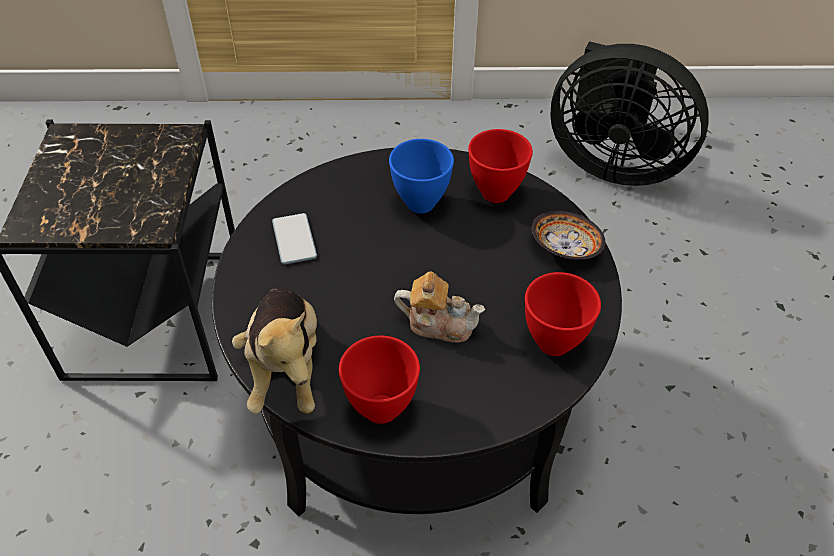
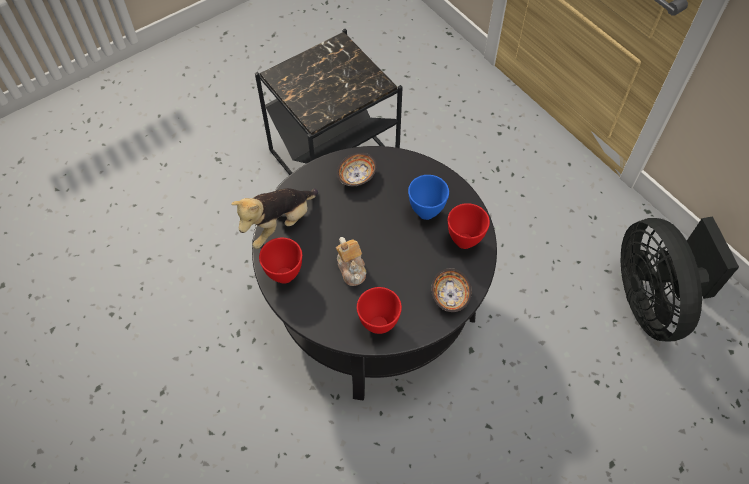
camera: 55 degrees right, 10 degrees up
(294, 239) = (355, 176): phone -> bowl

